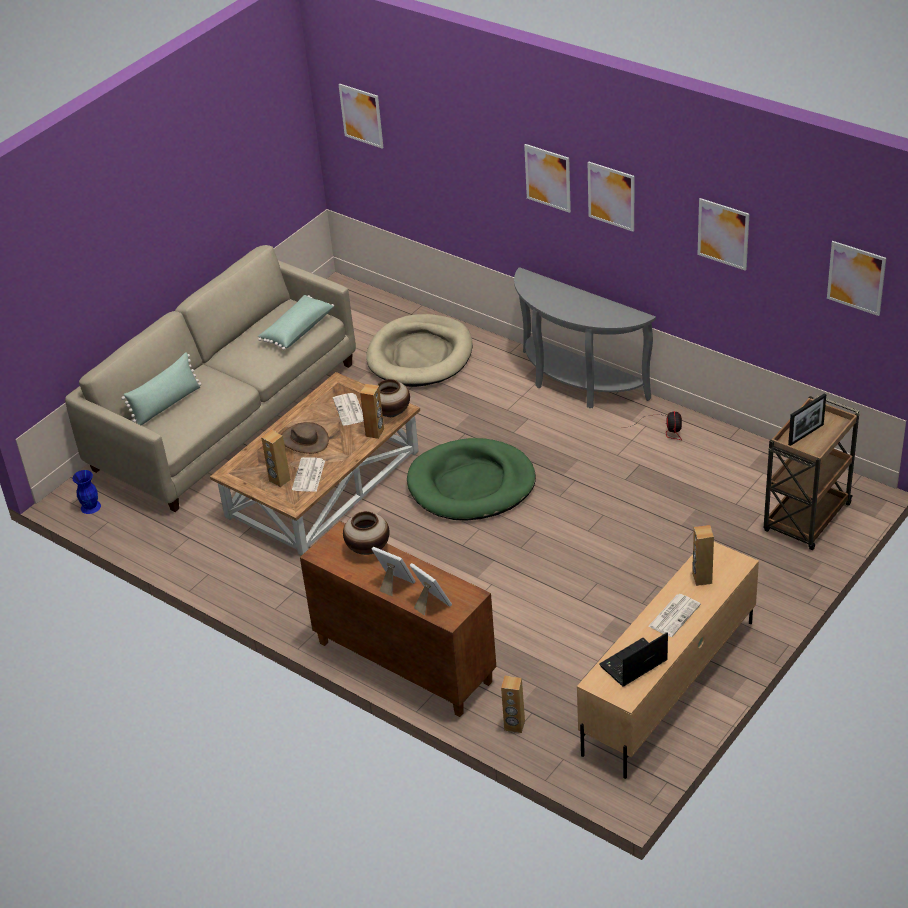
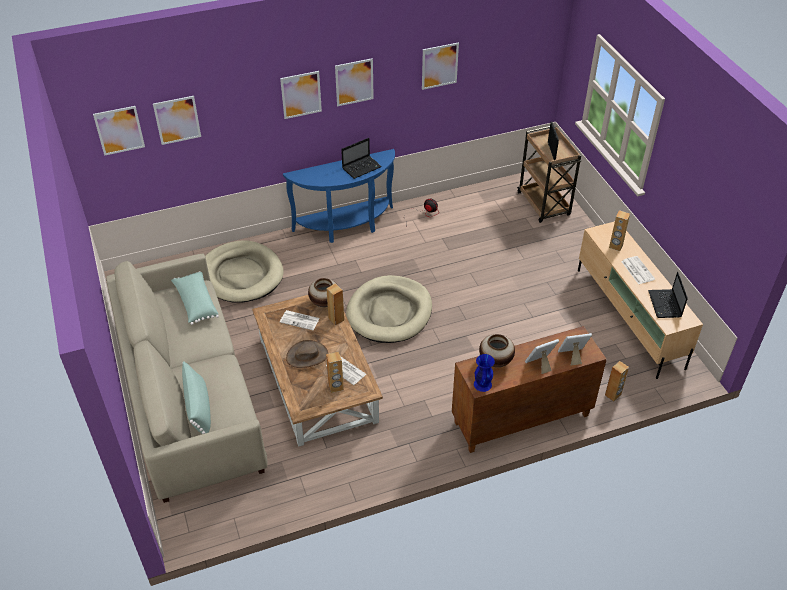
camera: 60 degrees left, 5 degrees up
(90, 506) = (205, 521): blue vase -> blue vase (482, 384)
(471, 484) = (389, 312): green dog bed -> beige dog bed
(575, 384) = (346, 227): grey console table -> blue console table
(593, 312) = (362, 167): none -> laptop
(856, 278) = (529, 48): picture -> picture (177, 120)

